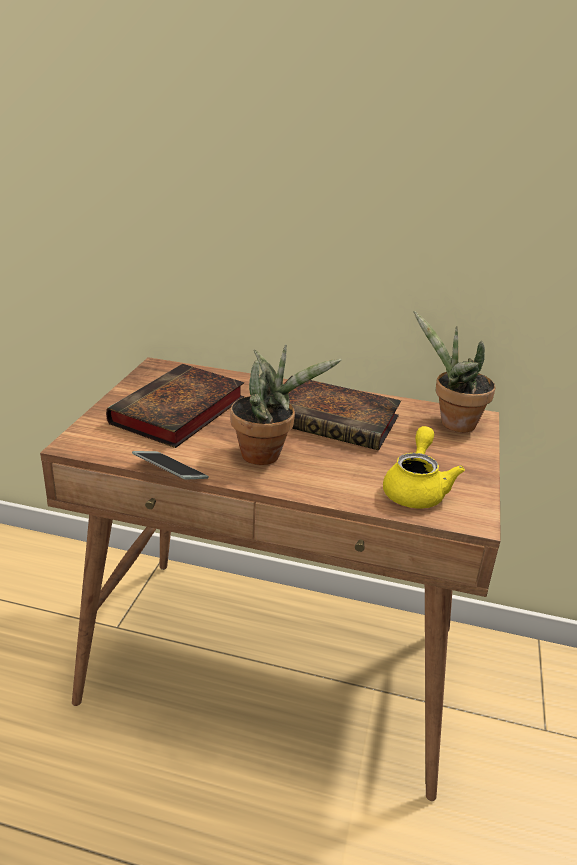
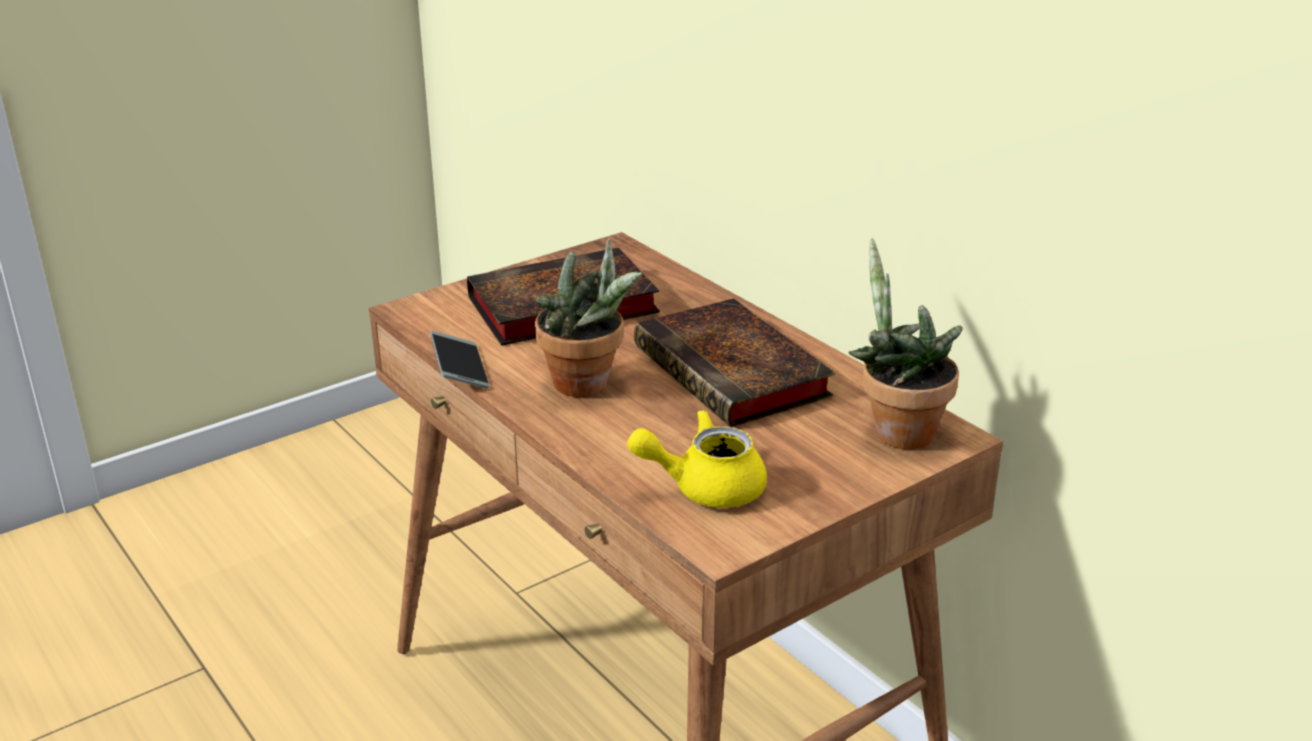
camera: 40 degrees right, 0 degrees up
(416, 489) = (704, 487): yellow teapot -> yellow teapot turned 150 degrees counterclockwise

